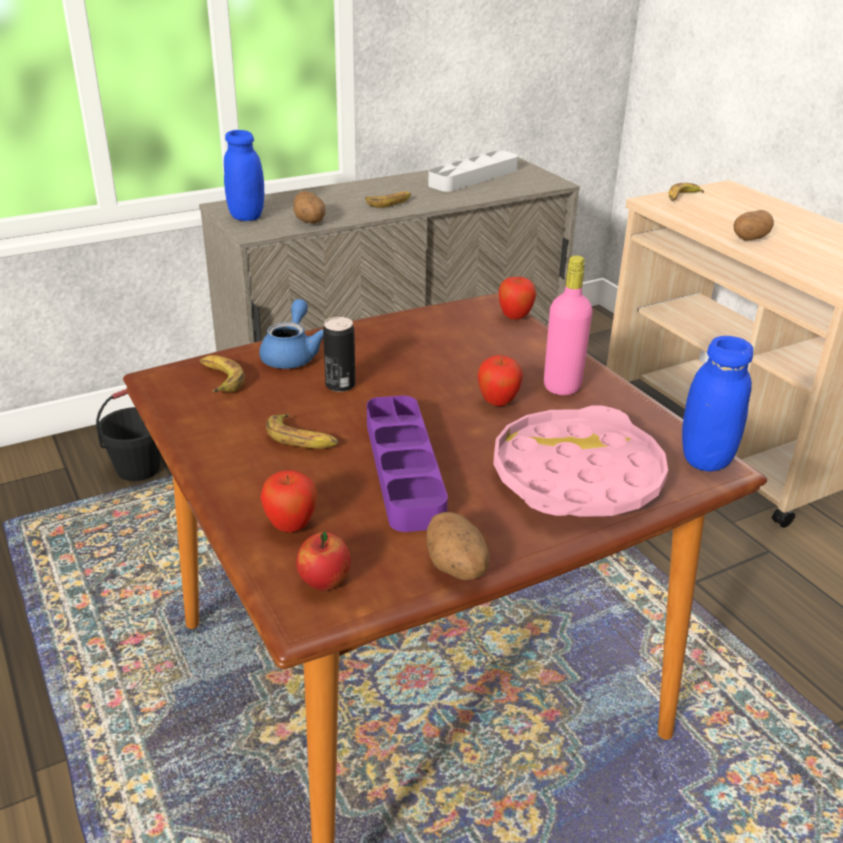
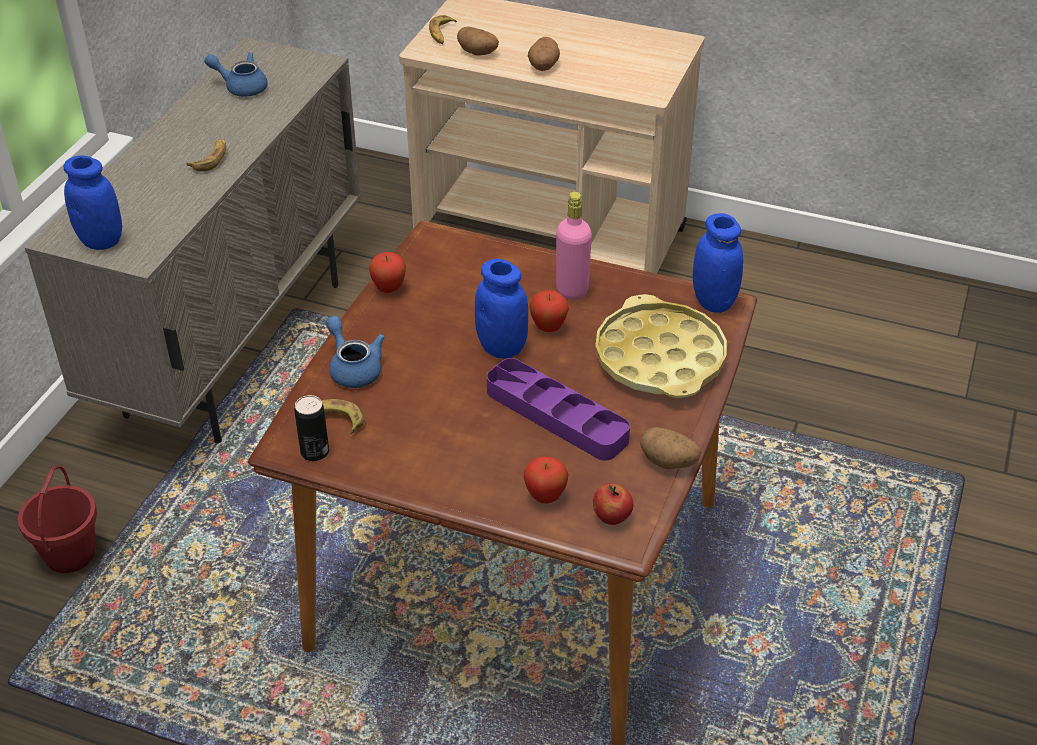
camera: 40 degrees left, 10 degrees up
(138, 469) = (70, 554): black bucket -> red bucket
(302, 439) = (463, 433): banana -> none
(310, 221) = (172, 218): potato -> potato (478, 53)
(340, 385) = (426, 374): can -> can (315, 452)
(433, 397) = (502, 347): none -> blue jar
(473, 177) = (241, 87): grey tray -> blue teapot
(515, 317) = (466, 240): apple -> apple (389, 289)
(576, 476) = (659, 358): pink tray -> yellow tray

